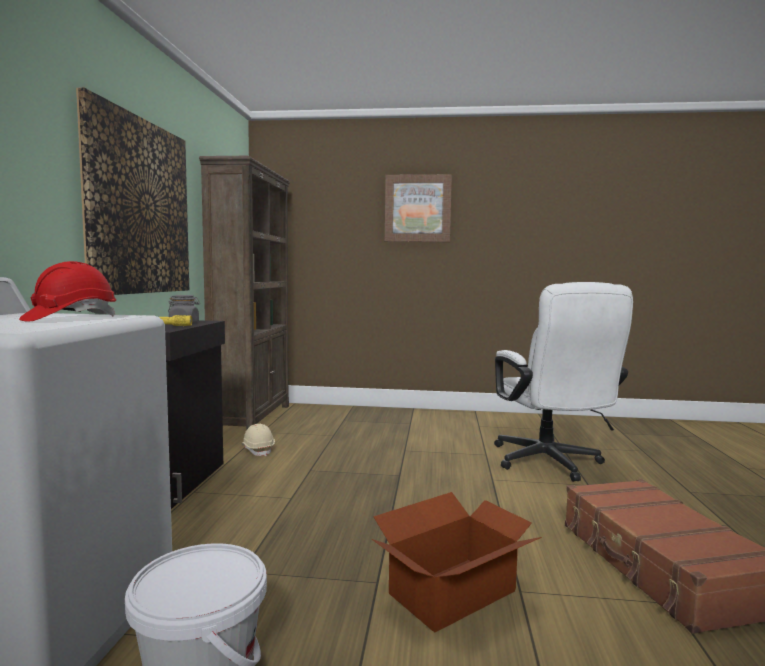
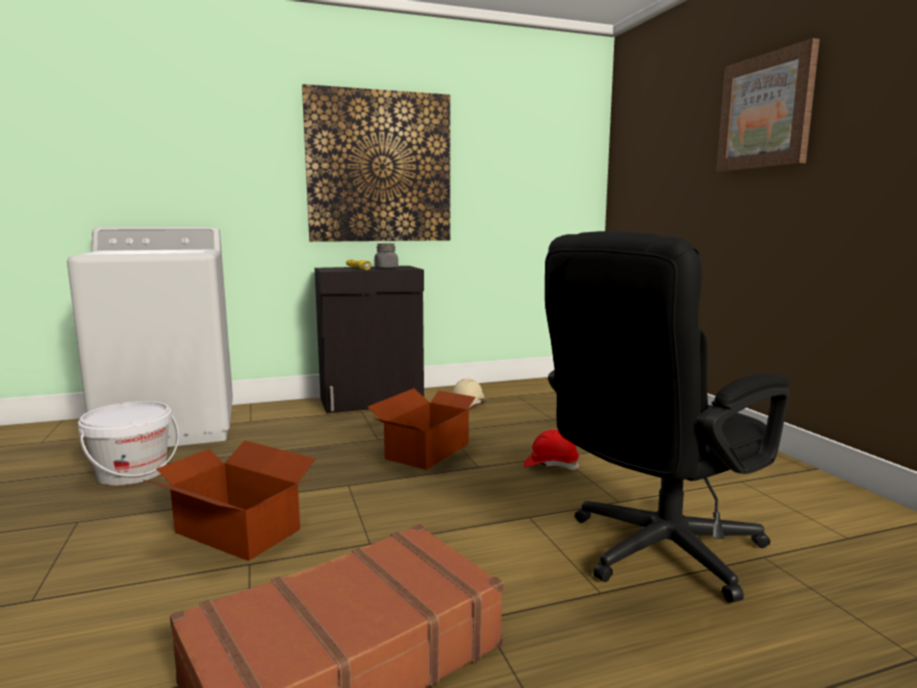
camera: 65 degrees right, 5 degrees up
(70, 319) = (166, 252): red hard hat -> red hard hat (551, 465)
(252, 418) = (546, 384): brown bookcase -> none
(348, 484) = (429, 451): none -> cardboard box
(550, 464) = (652, 553): white office chair -> black office chair

